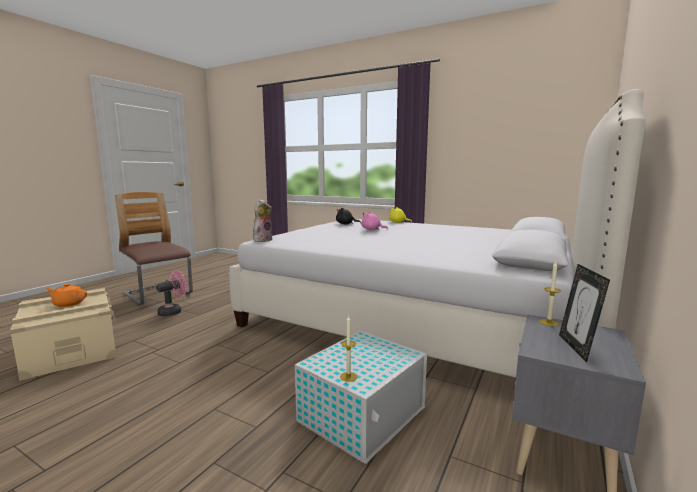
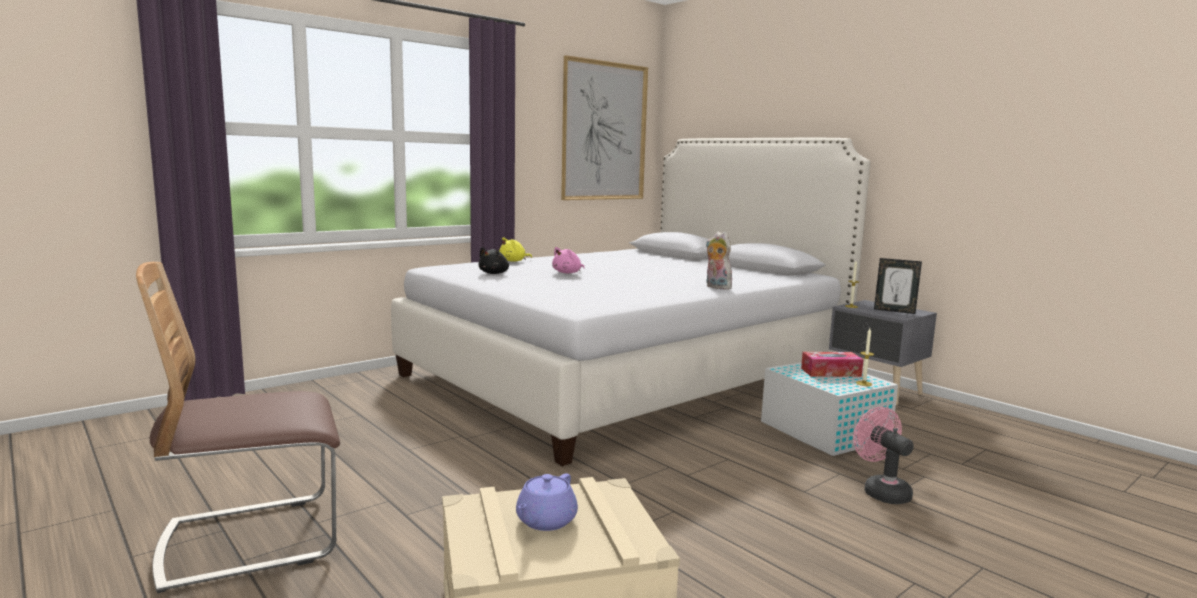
camera: 70 degrees left, 0 degrees up
(68, 304) = (545, 521): orange teapot -> purple teapot
(173, 311) = (421, 518): pink fan -> pink fan (881, 491)
(262, 240) = (584, 308): plush toy -> plush toy (716, 287)
(375, 358) = (830, 372): none -> tissue box
(531, 128) = (604, 131): none -> picture

